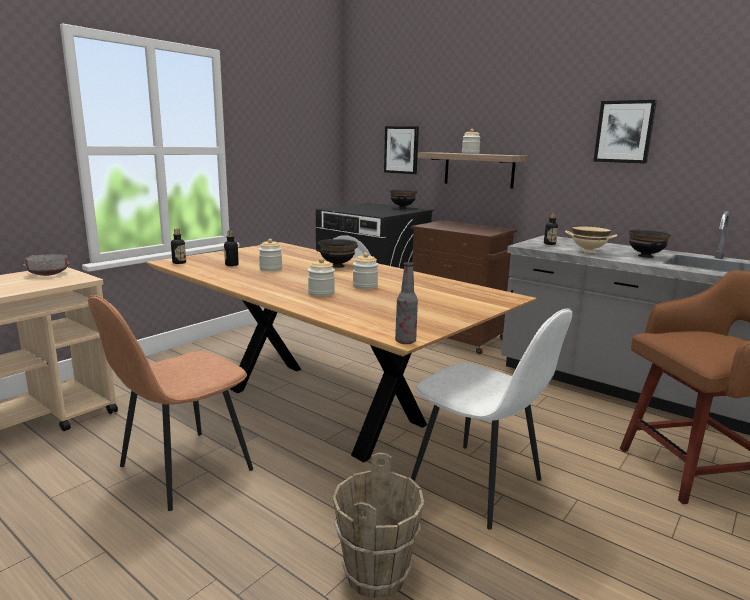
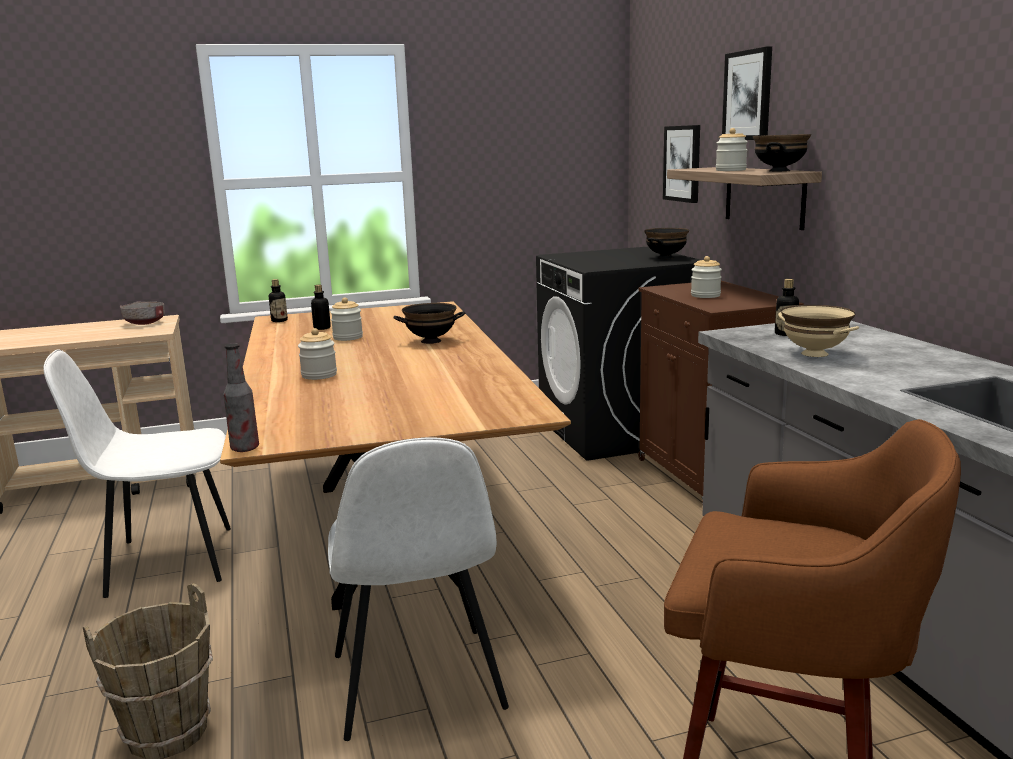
camera: 35 degrees right, 0 degrees up
(182, 469) = (167, 561): brown chair -> white chair
(365, 286) = (389, 372): jar -> jar (705, 295)
(624, 132) = (954, 123): picture -> picture (748, 95)
(645, 256) = (907, 373): black bowl -> black bowl (778, 171)

